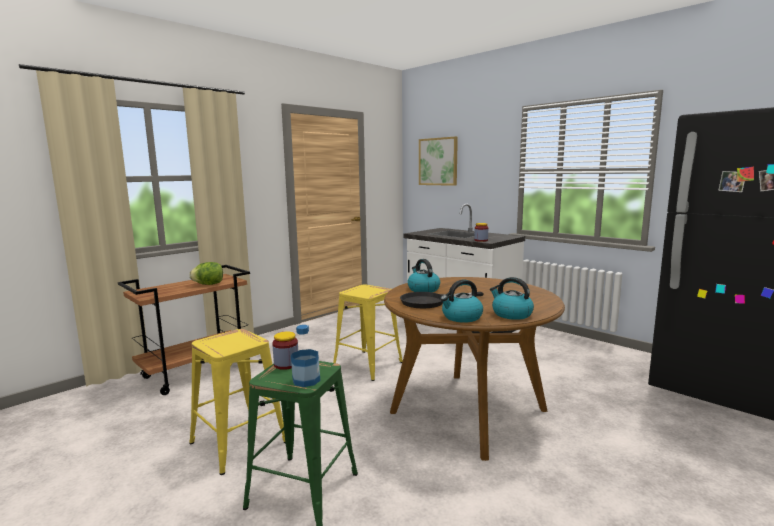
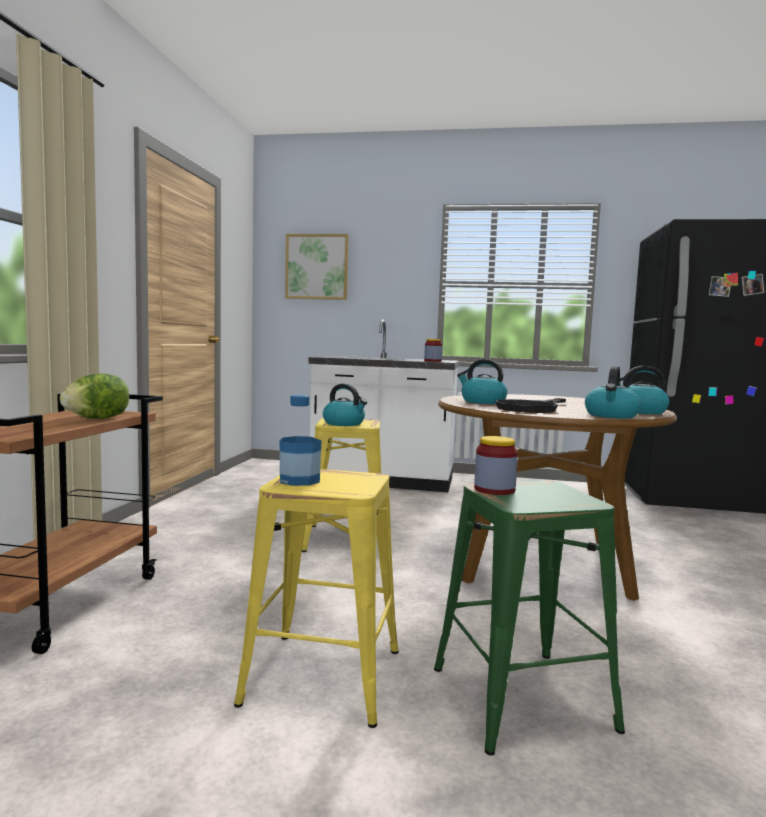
camera: 35 degrees left, 5 degrees down
(306, 380) = (572, 498): bottle -> bottle (299, 480)
(360, 291) = (344, 423): none -> kettle

